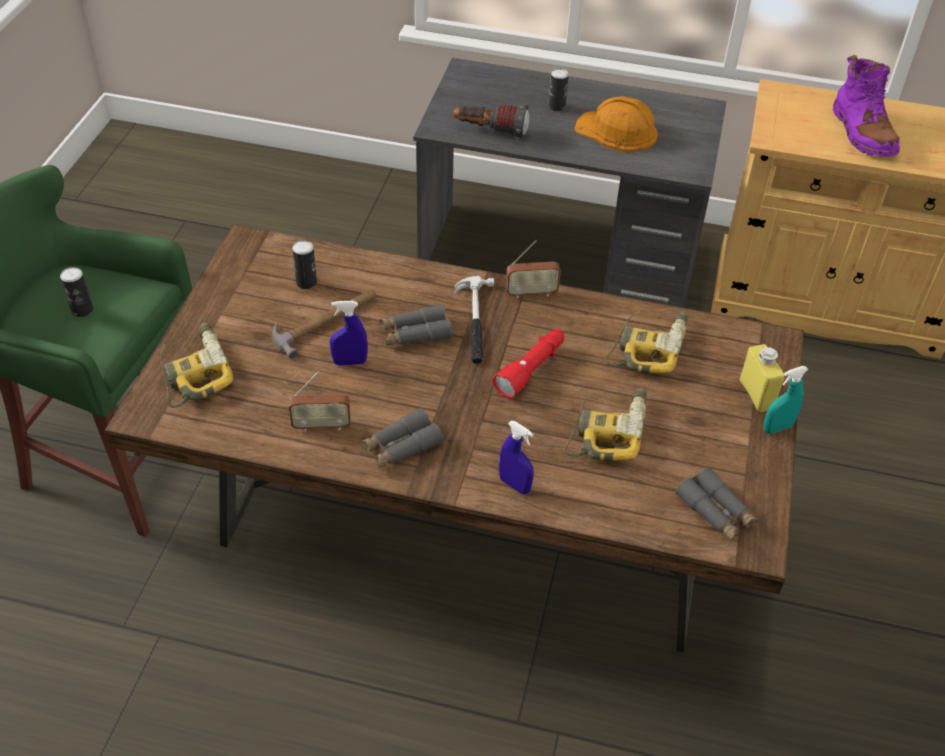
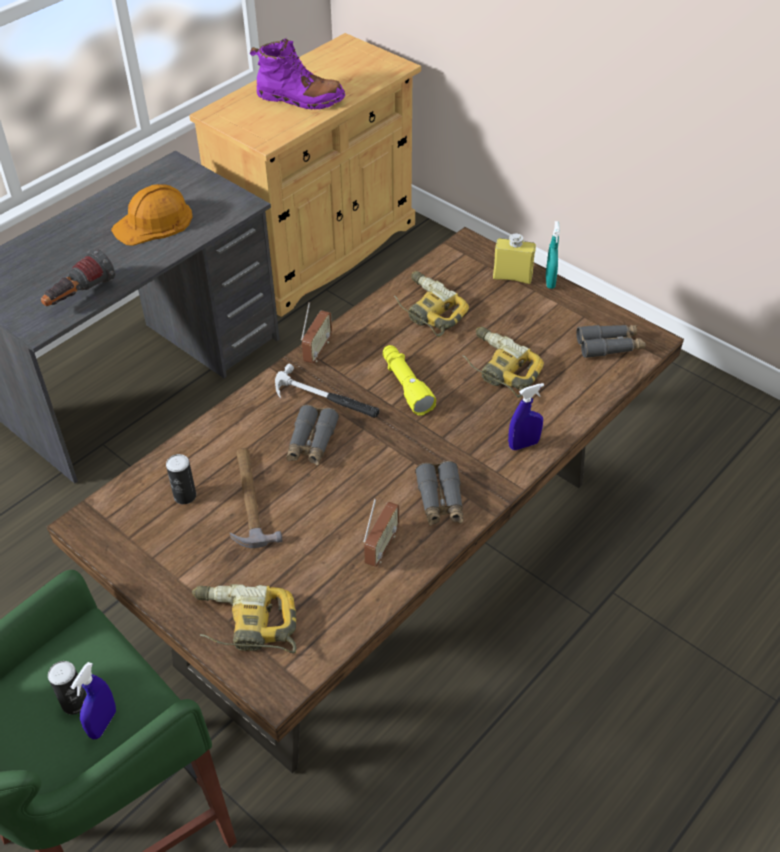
camera: 60 degrees left, 0 degrees up
(350, 362) = (316, 500): blue spray bottle -> blue spray bottle (103, 723)
(531, 369) = (405, 386): red flashlight -> yellow flashlight
(556, 107) = (86, 242): can -> none

